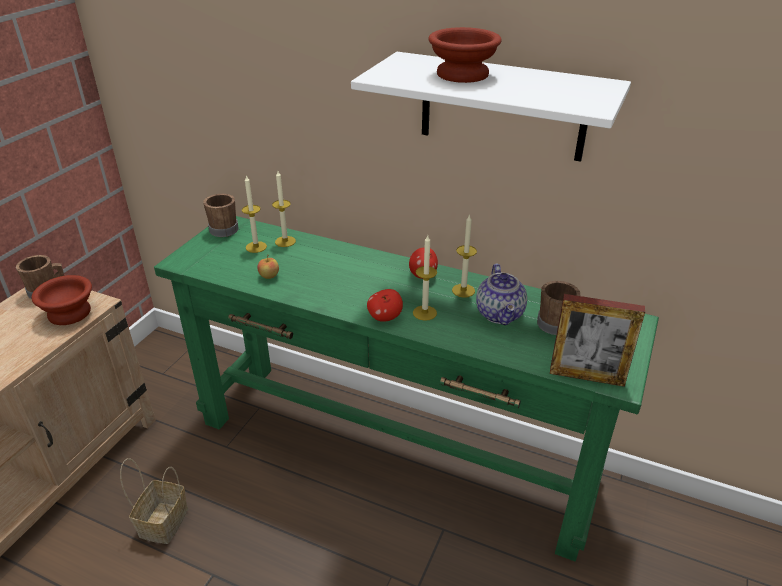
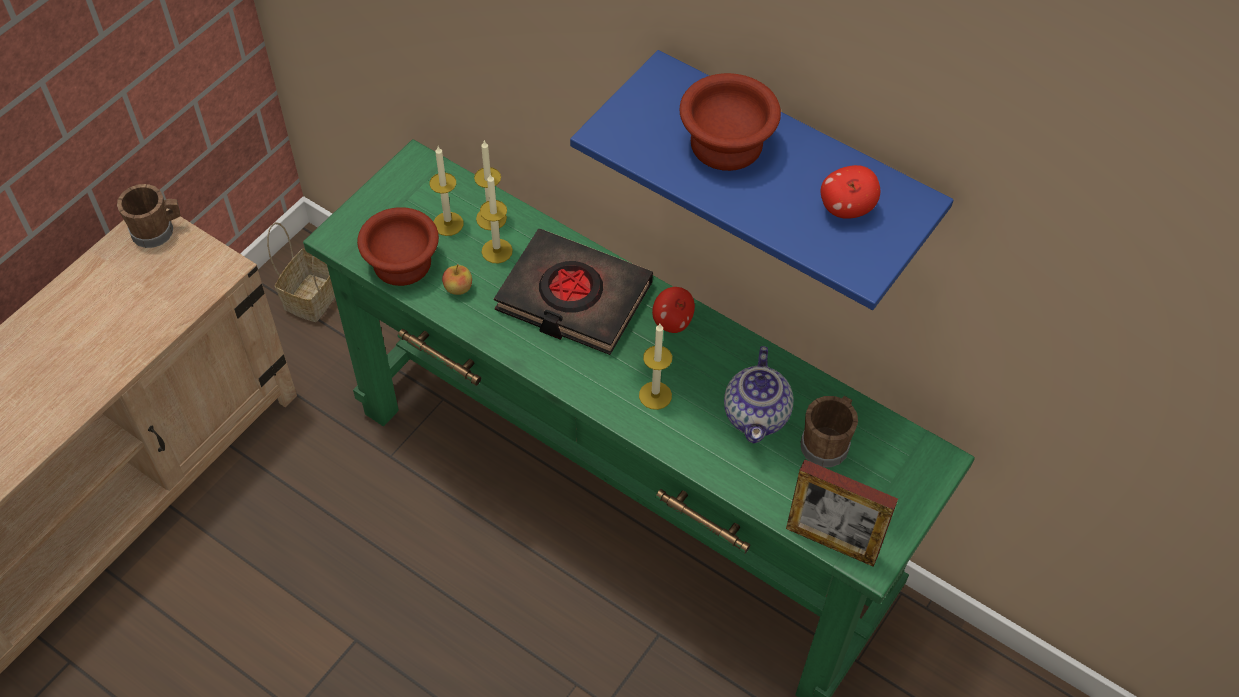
camera: 10 degrees right, 20 degrees up
(68, 314) = (186, 282): brown bowl -> brown bowl (400, 265)
(163, 521) = (300, 554): basket -> basket (312, 296)
(224, 228) = (408, 174): brown mug -> none
(351, 272) = (573, 298): none -> black book
(385, 317) = (599, 395): apple -> apple (846, 208)
(463, 290) = (720, 362): candle -> candle (497, 251)
(502, 107) = (793, 162): white shelf -> blue shelf

